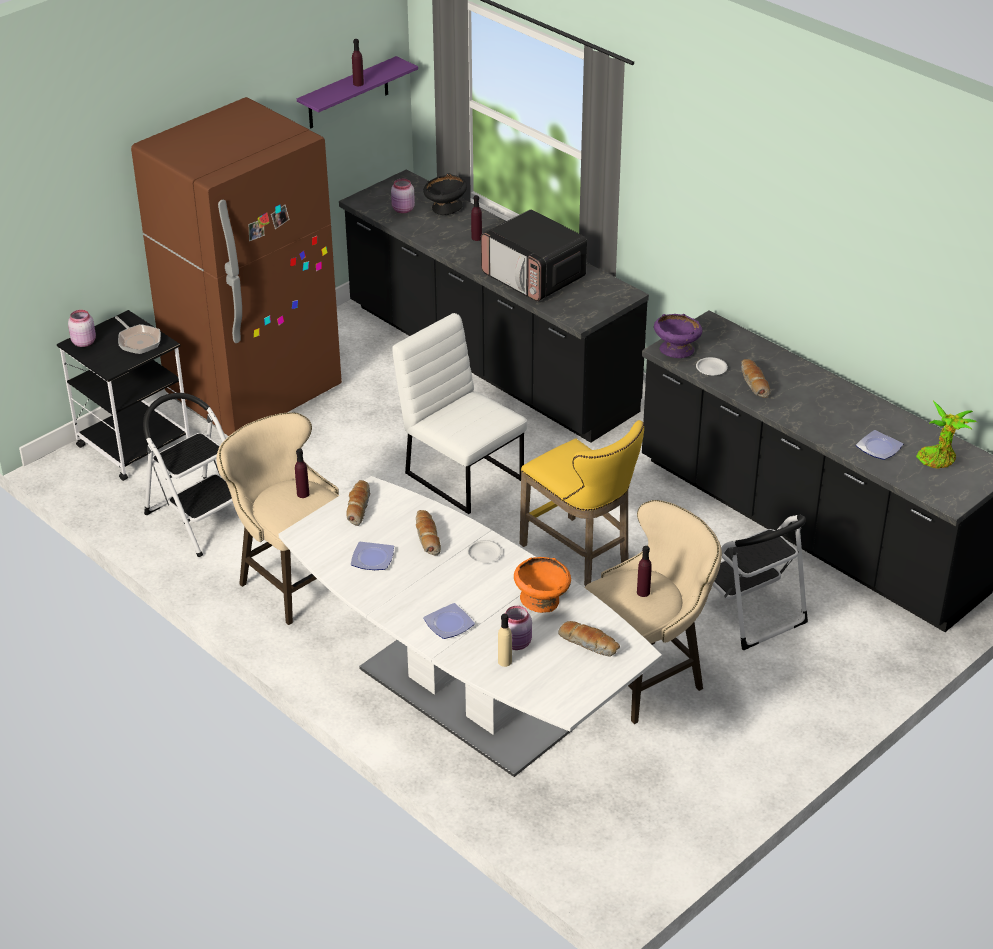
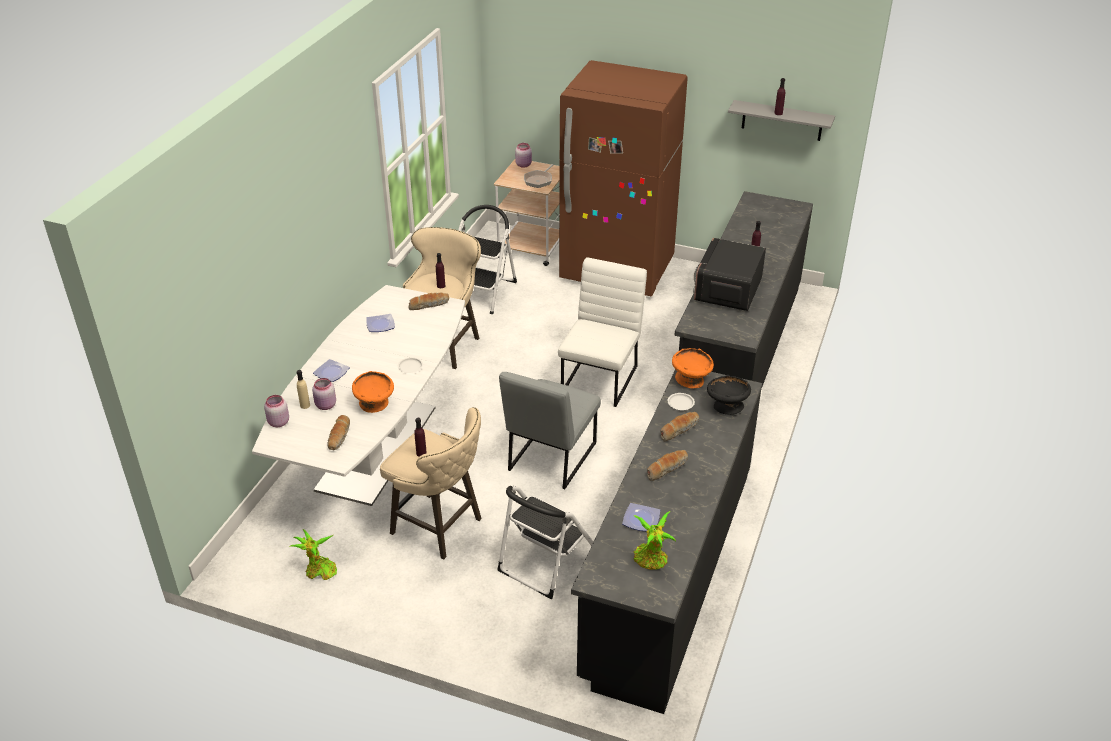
camera: 65 degrees right, 0 degrees up
(135, 445) = (533, 247): black cart -> beige cart
(348, 93) = (782, 120): purple shelf -> grey shelf
(403, 210) = (758, 217): pink jar -> pink jar (278, 422)
(427, 537) = (414, 339): bread -> bread (666, 468)
(445, 209) = (778, 232): black bowl -> black bowl (726, 407)
(580, 556) = (550, 458): yellow stool -> grey chair
(666, 802) = (319, 571): none -> potted plant
(676, 350) = (691, 380): purple bowl -> orange bowl

